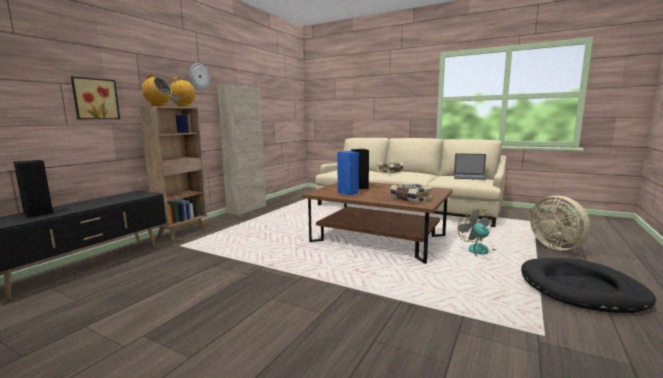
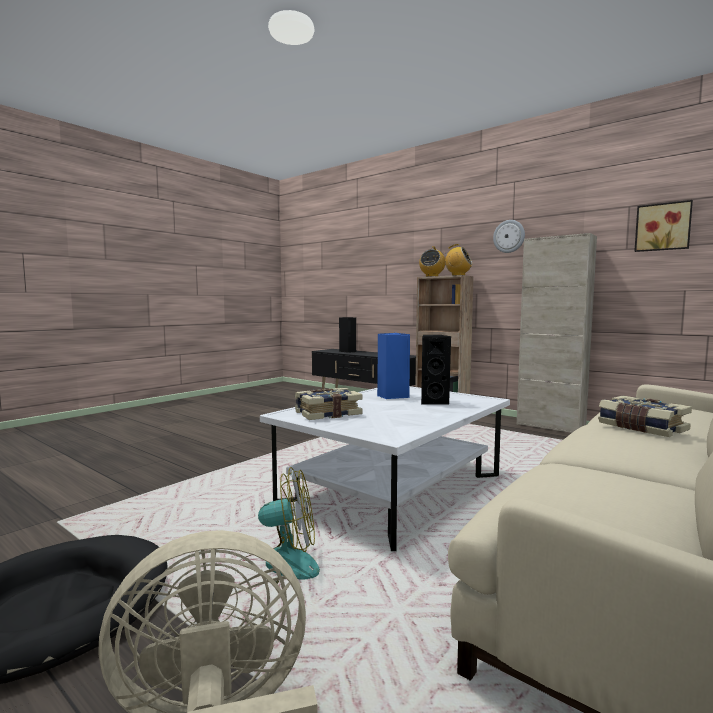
camera: 100 degrees right, 5 degrees down
(95, 99) = (403, 274): picture -> picture (663, 227)
(378, 239) = (393, 489): brown coffee table -> white coffee table
(469, 177) = (607, 503): laptop -> none

